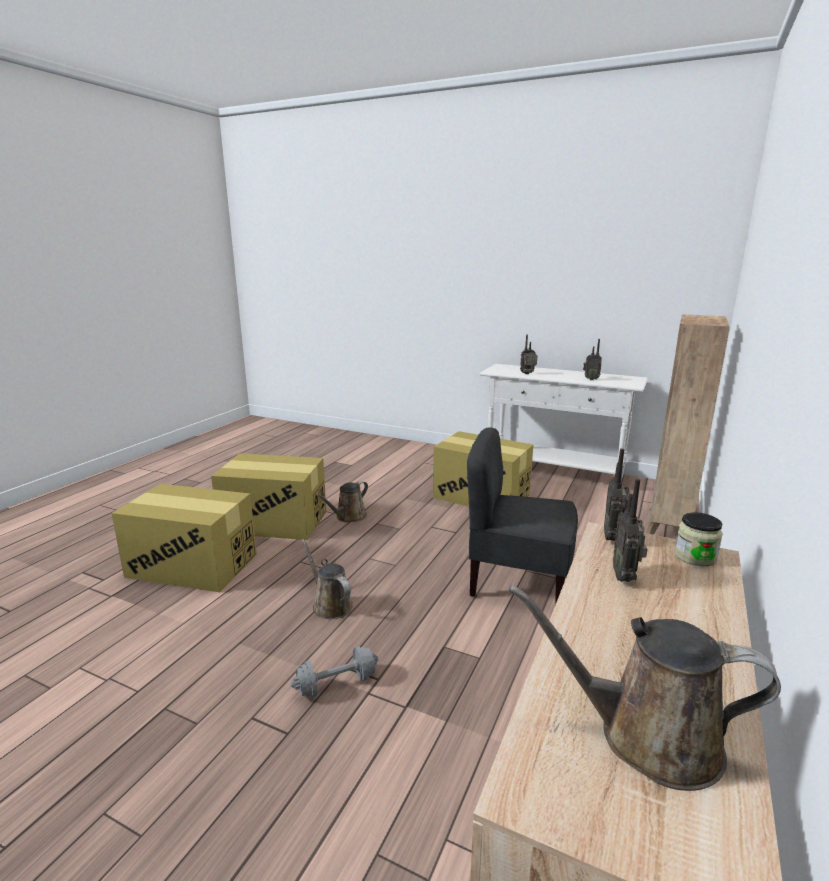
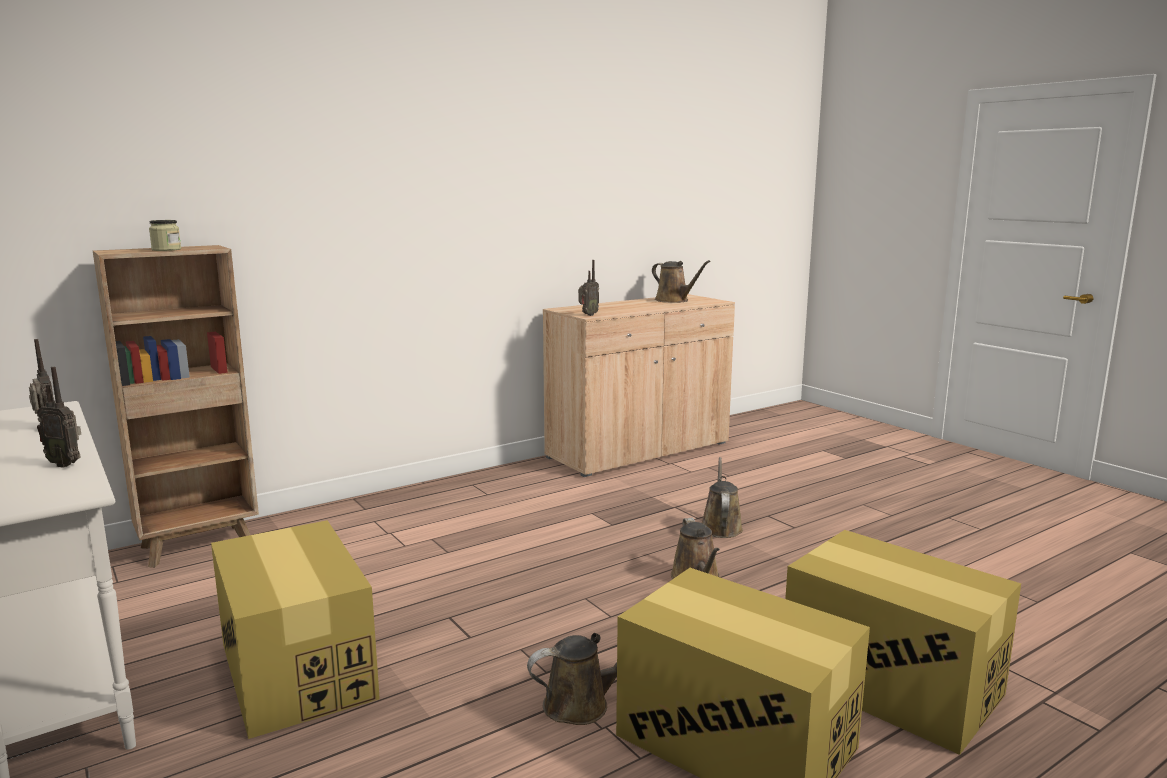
camera: 150 degrees left, 5 degrees down
(336, 684) = (720, 527): grey dumbbell -> brown watering can
(517, 582) = (475, 545): grey chair -> none
(625, 577) = (613, 310): radio -> none
(695, 556) = (567, 309): jar -> jar (166, 249)

